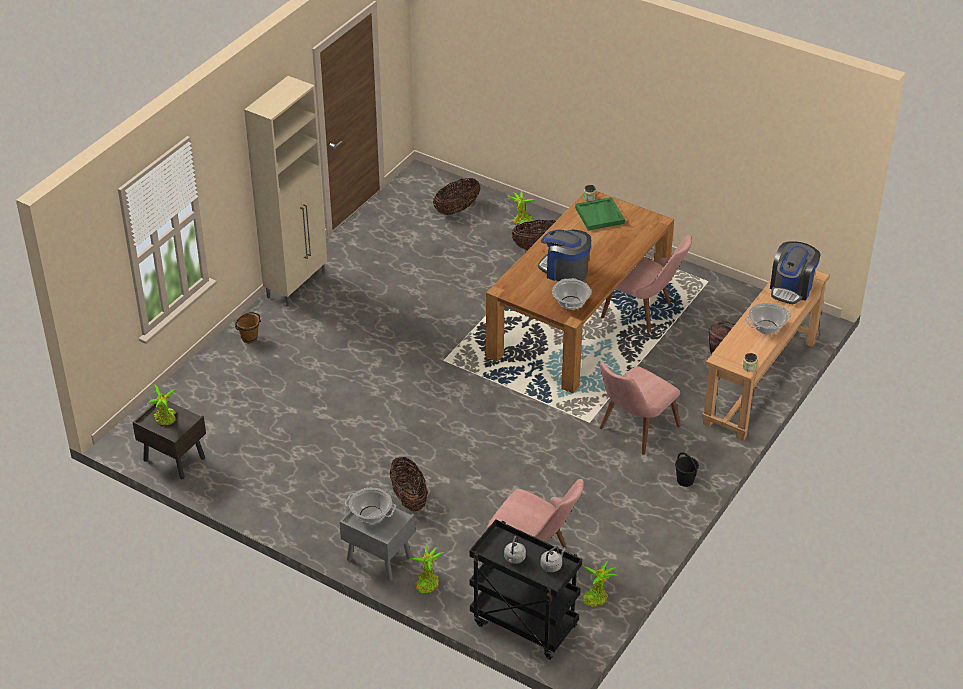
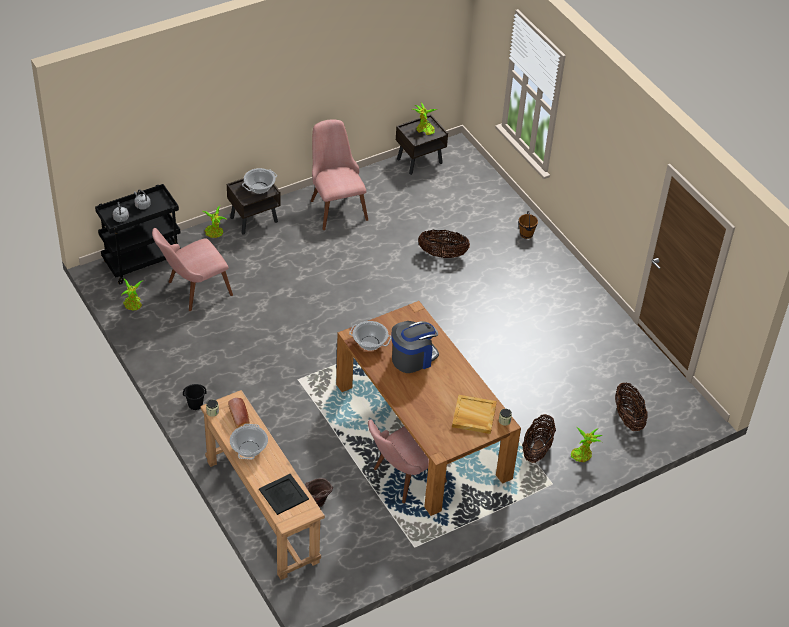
camera: 115 degrees right, 5 degrees up
(297, 285) = (577, 280): beige cabinet -> none
(378, 558) = (254, 219): grey nightstand -> brown nightstand
(409, 498) = (296, 253): basket -> basket (442, 254)
(600, 216) = (473, 416): green tray -> beige tray
(633, 432) = (268, 400): pink chair -> pink chair (335, 205)
(739, 347) = (239, 418): none -> bread
(791, 288) = (283, 495): coffee machine -> black tray

